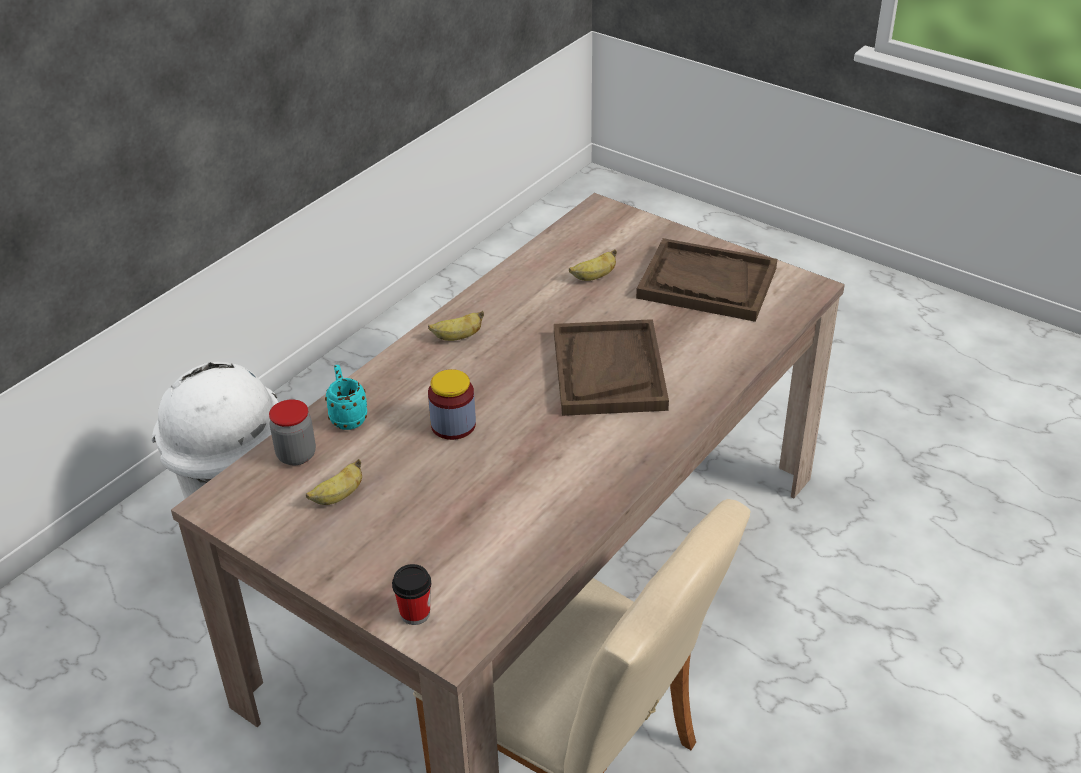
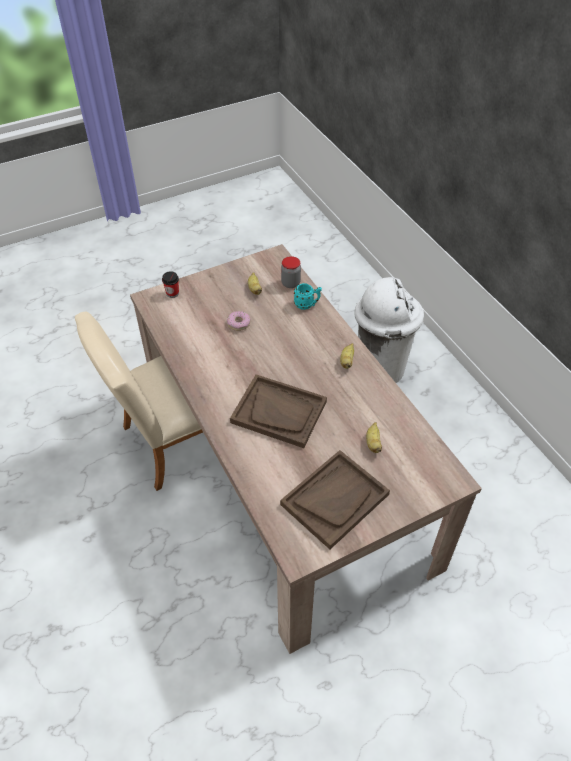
camera: 115 degrees right, 10 degrees up
(446, 482) = (238, 323): none -> donut
(453, 425) = (276, 338): jar -> none

